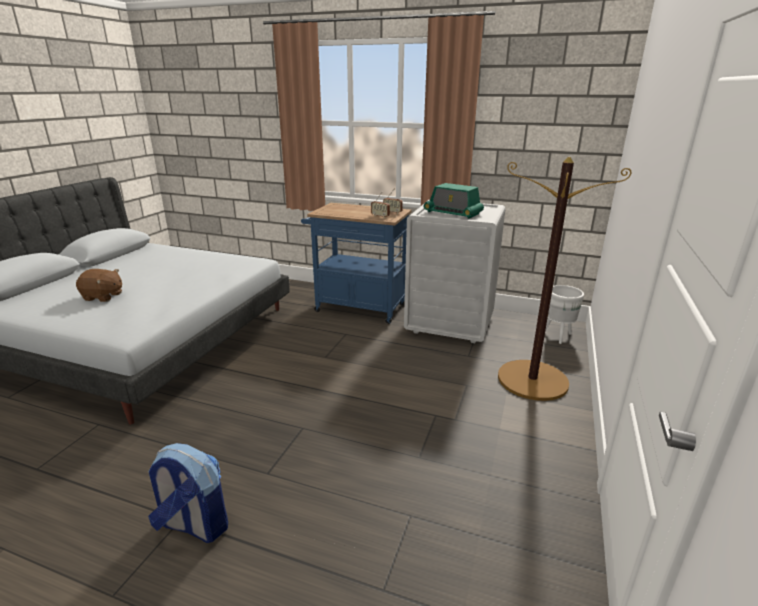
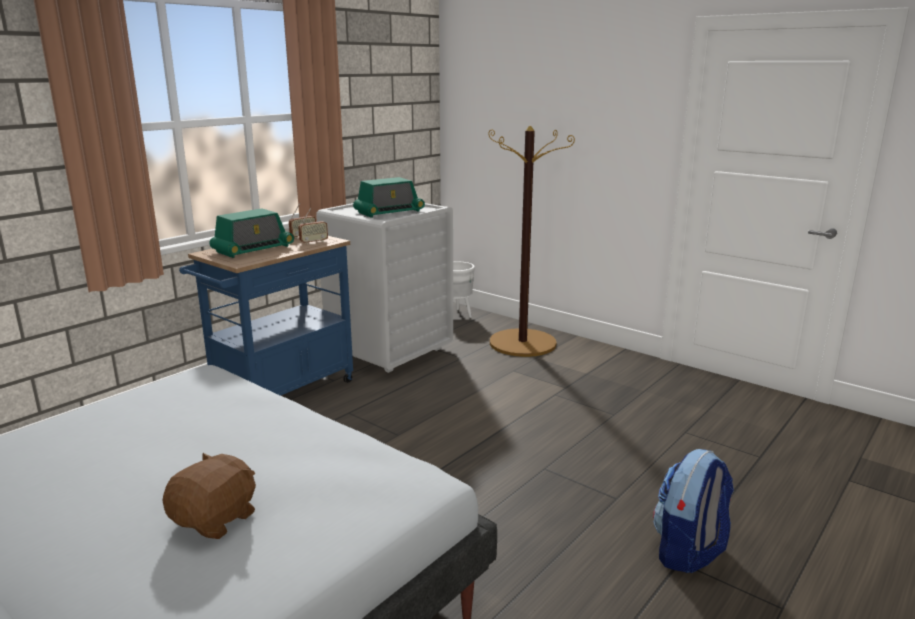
camera: 70 degrees left, 5 degrees down
(350, 209) = (253, 249): none -> radio

